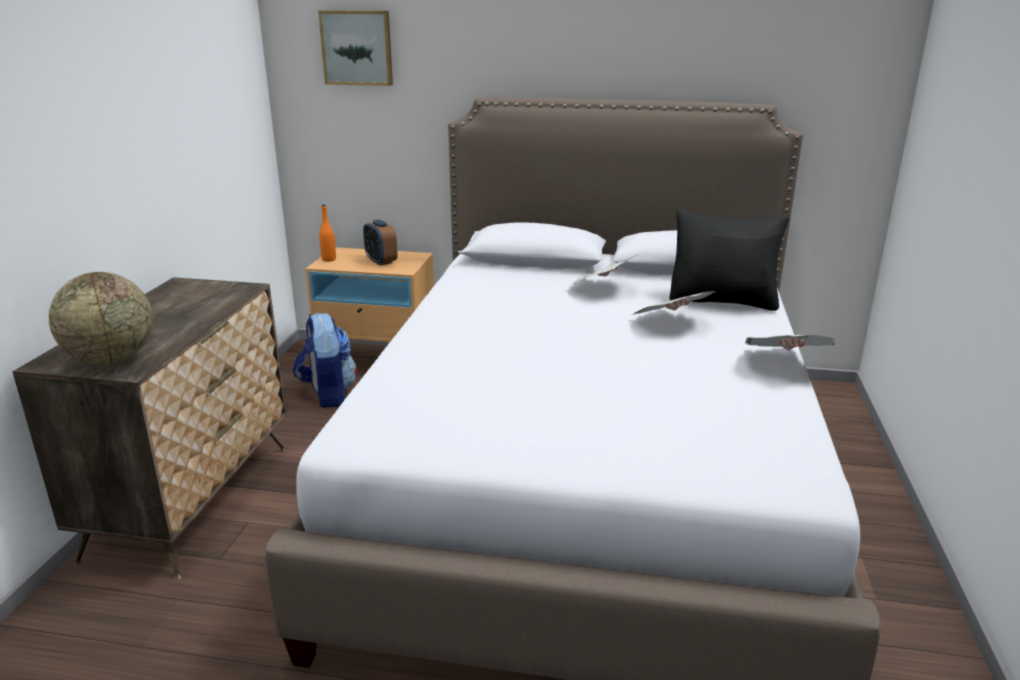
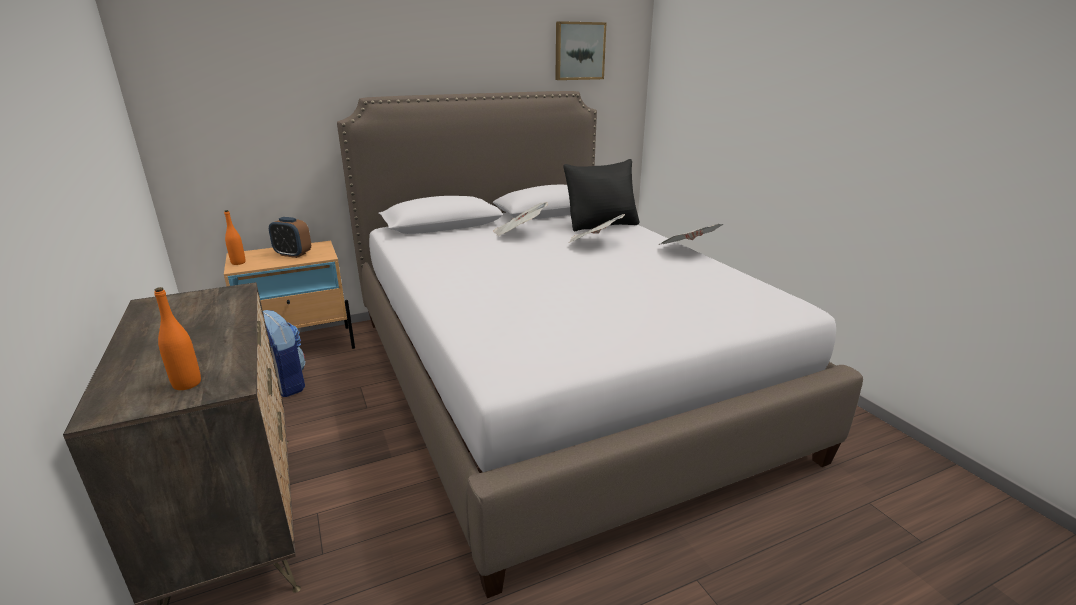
camera: 35 degrees left, 0 degrees up
(111, 359) = (187, 384): globe -> orange bottle
(357, 48) = (229, 56): picture -> picture (579, 51)

